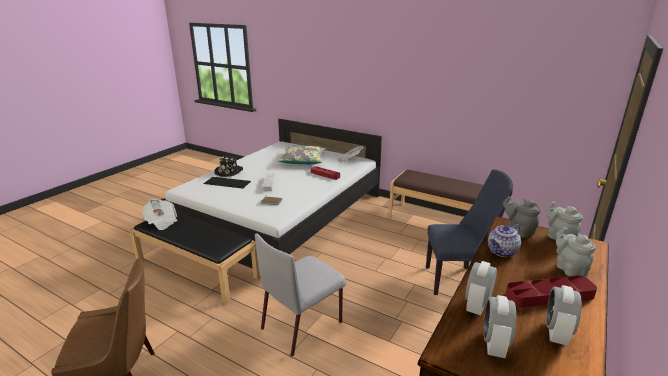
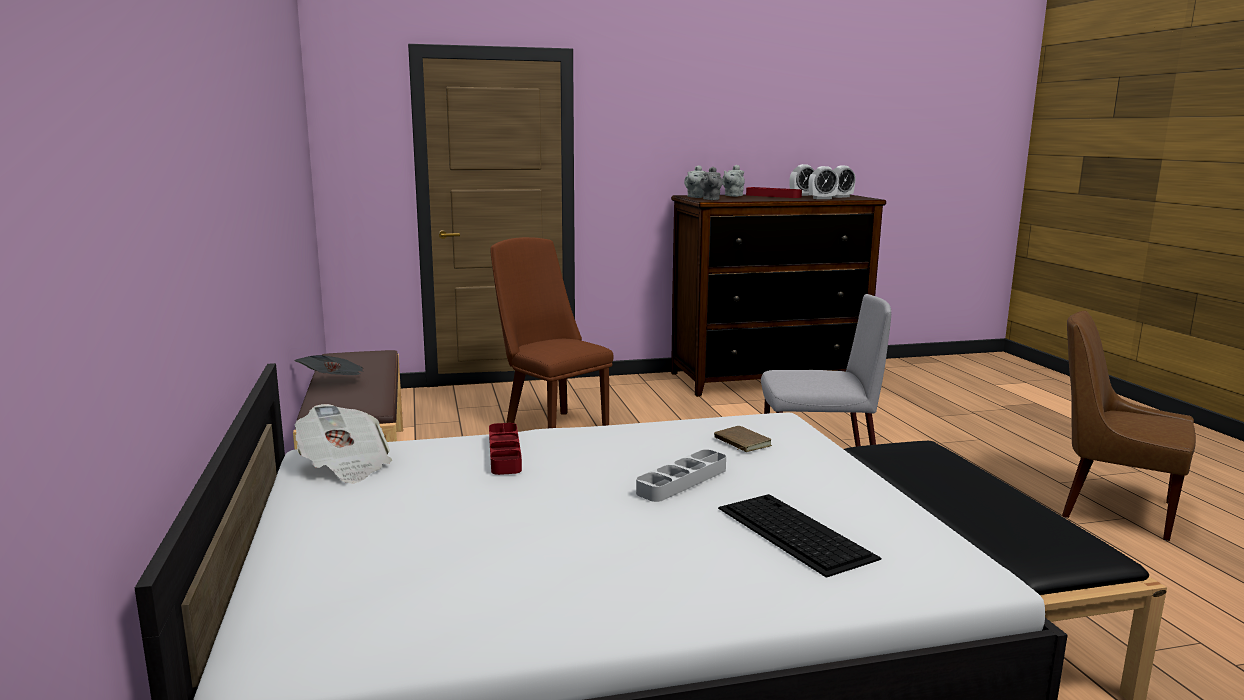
camera: 135 degrees left, 10 degrees down
(161, 222) = (1054, 540): newspaper -> newspaper (334, 383)
(229, 171) = (741, 578): black hat -> none
(303, 160) = (441, 518): grey pillow -> none
(457, 280) = (551, 426): blue chair -> brown chair
(502, 252) = (752, 199): teapot -> none

